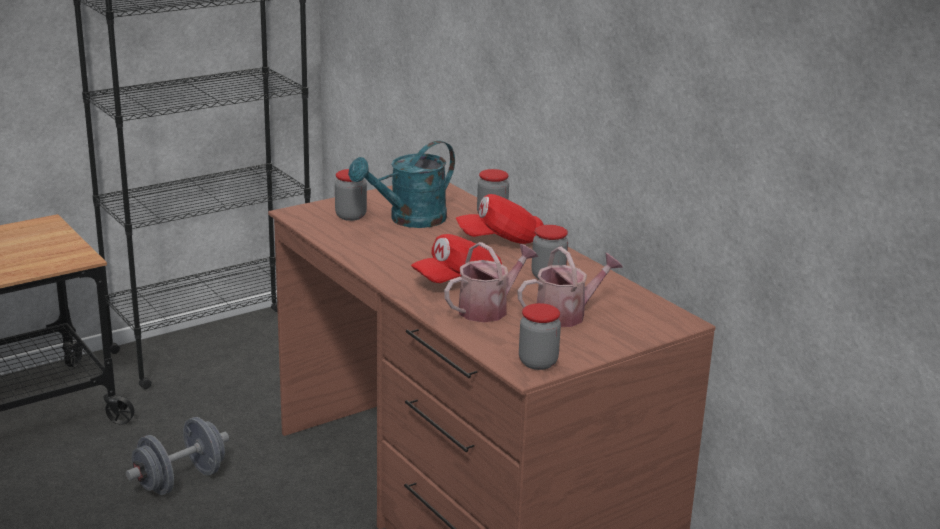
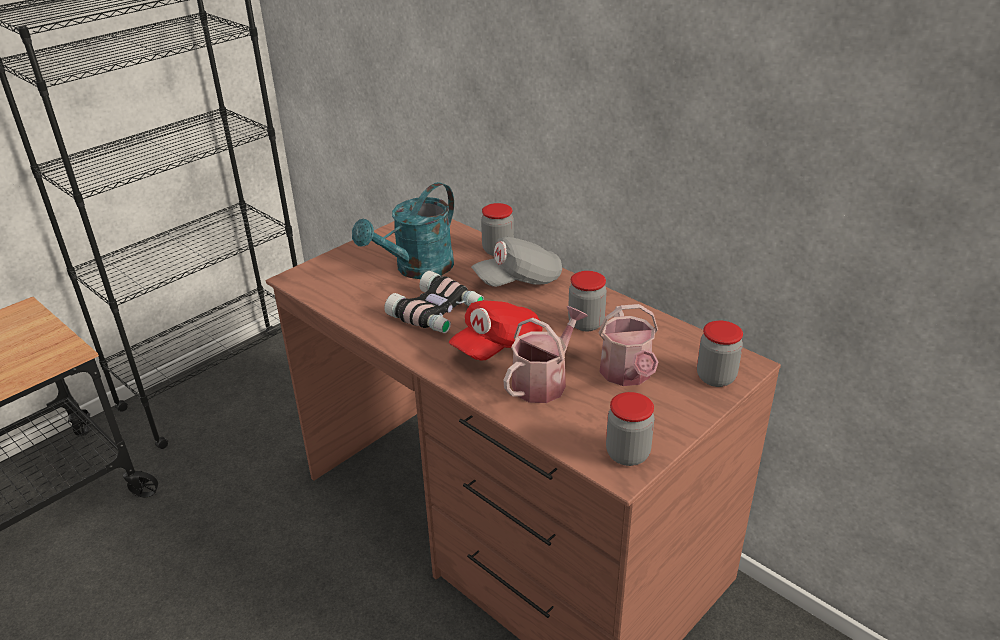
camera: 10 degrees left, 10 degrees up
(180, 480) = (222, 557): grey dumbbell -> none
(351, 216) = (355, 273): jar -> jar (716, 377)
(414, 252) = (437, 313): none -> binoculars
(500, 240) = (519, 281): red cap -> grey cap
(567, 314) = (627, 375): watering can -> watering can turned 120 degrees clockwise

